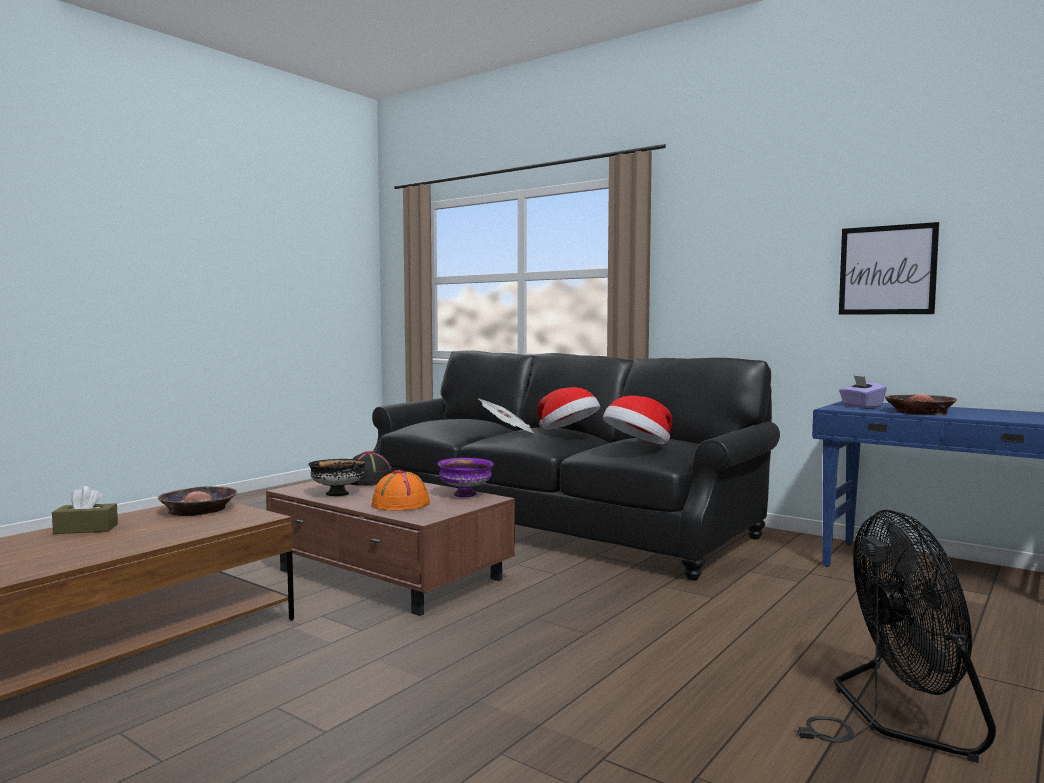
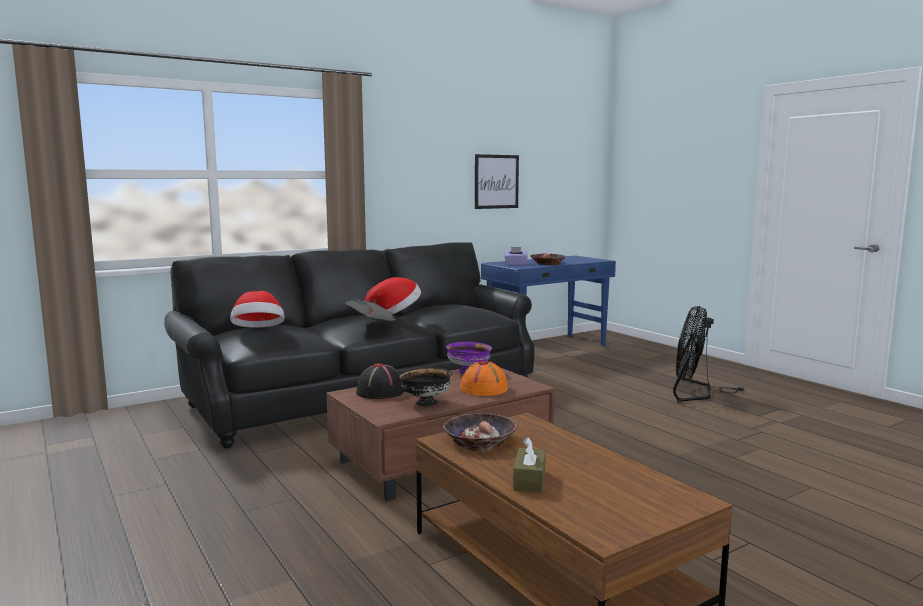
camera: 70 degrees left, 5 degrees up
(637, 446) = (477, 310): hat -> hat (258, 331)
(885, 712) = (696, 391): black fan -> black fan turned 90 degrees counterclockwise

